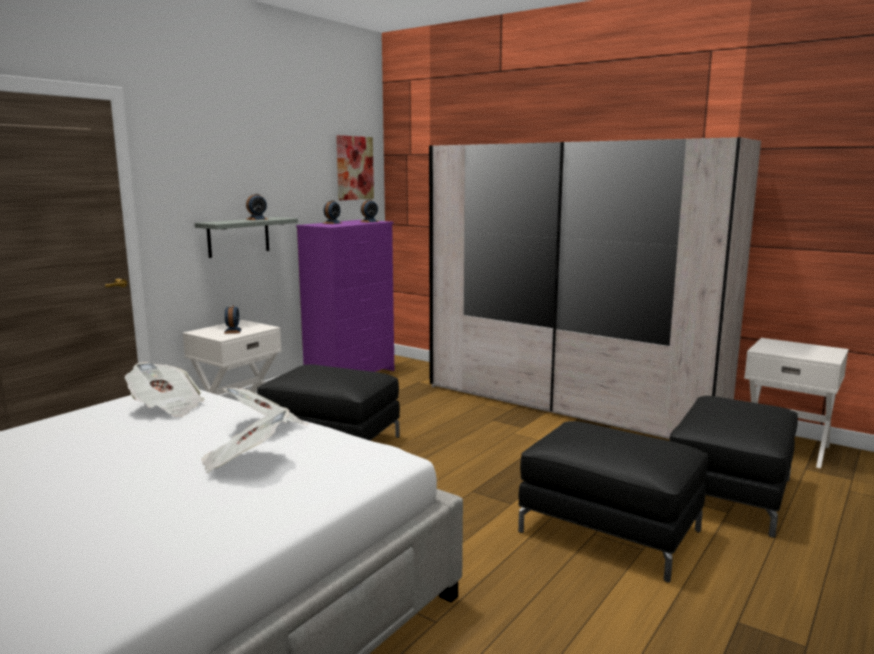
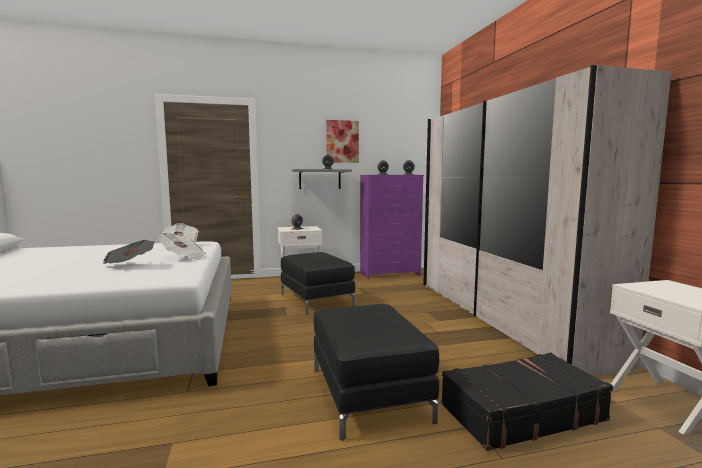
camera: 40 degrees right, 5 degrees down
(354, 168) = (411, 142): picture -> picture (342, 141)
(729, 494) = (521, 412): black ottoman -> black suitcase

